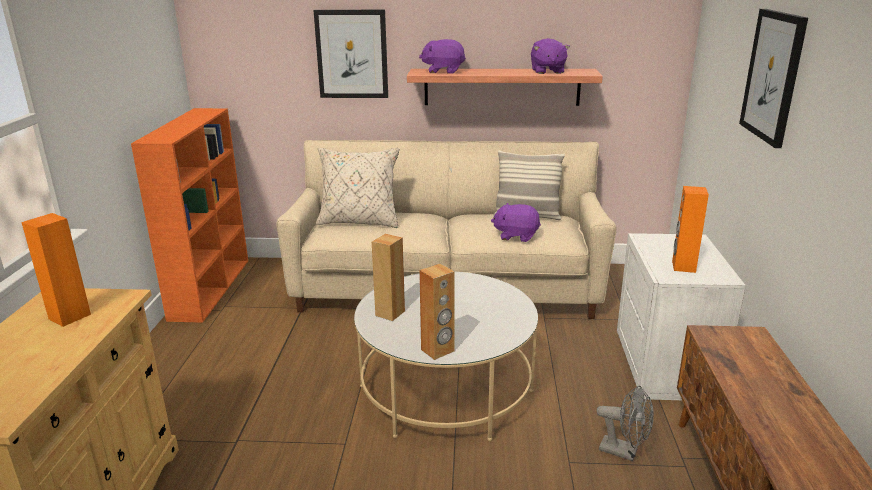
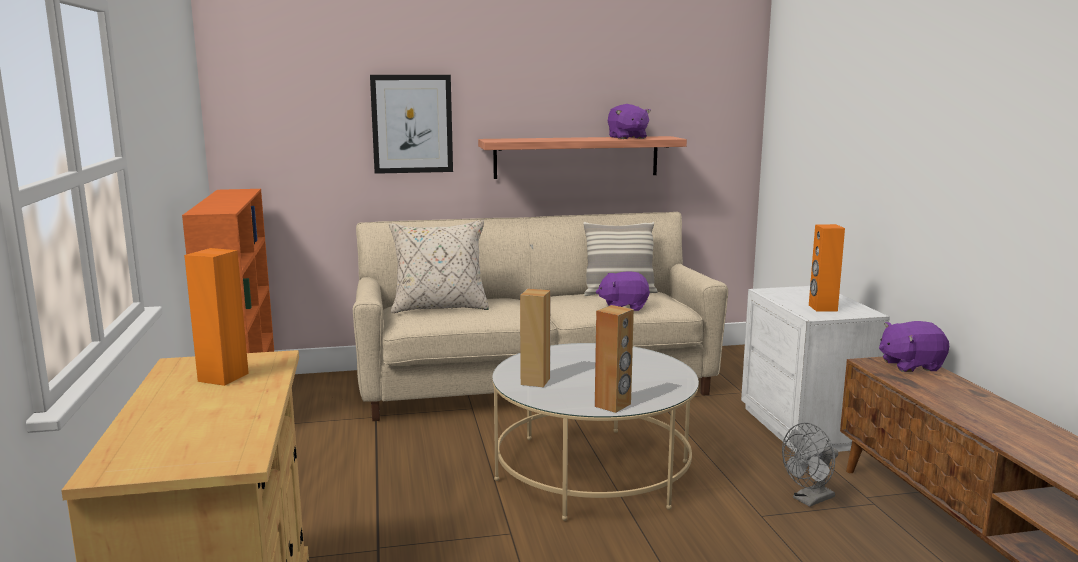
camera: 15 degrees left, 10 degrees down
(443, 71) = (519, 139): purple plush toy -> purple plush toy (910, 365)
(624, 452) = (809, 500): grey fan -> grey fan turned 135 degrees clockwise
(773, 76) = (880, 117): picture -> none

